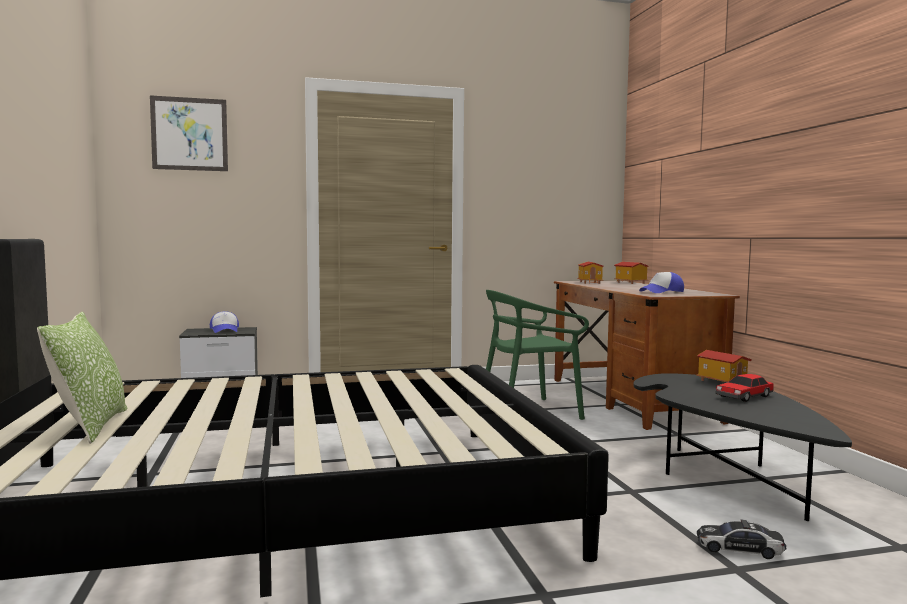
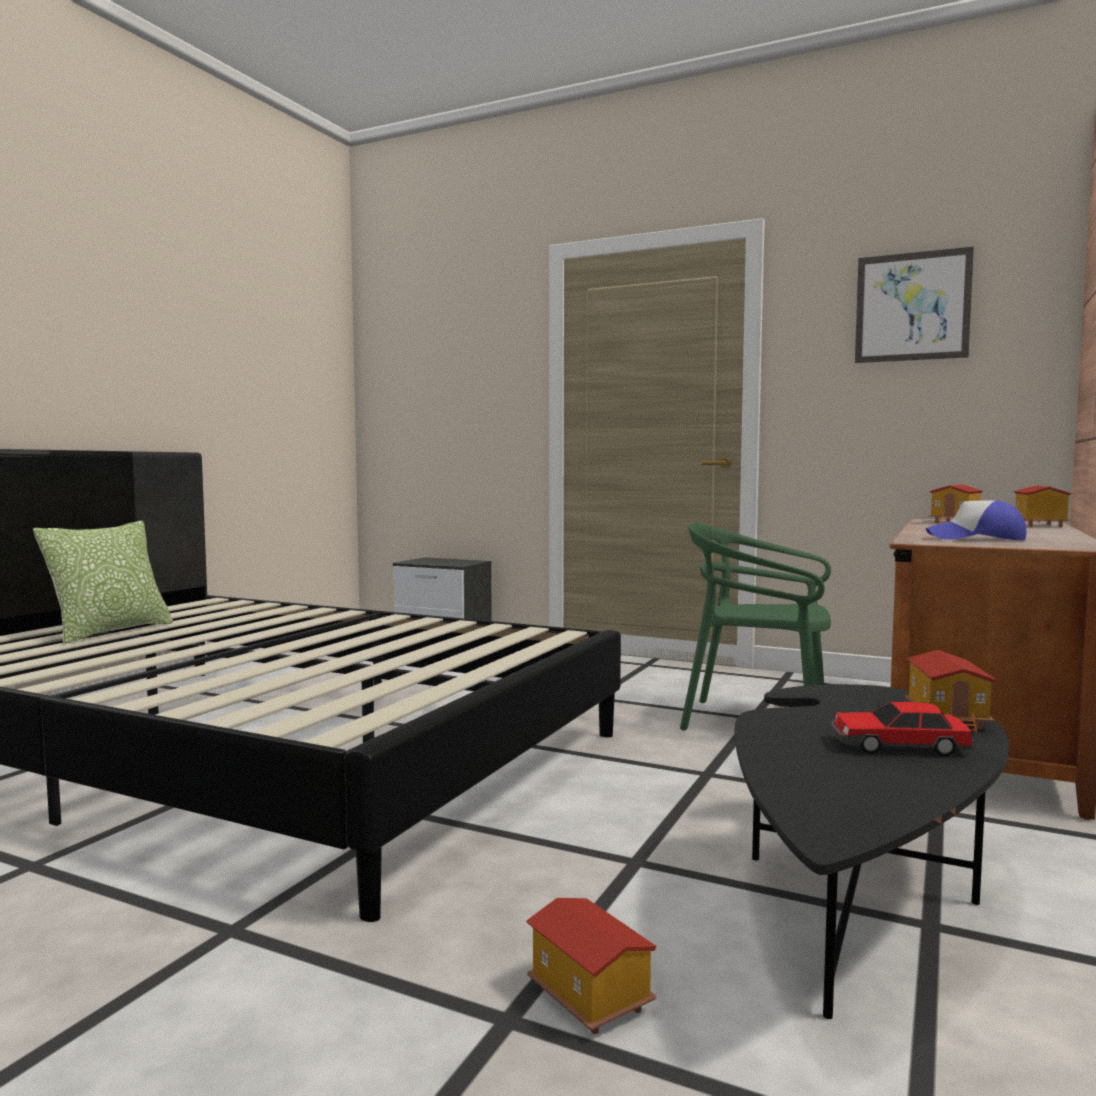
camera: 40 degrees right, 0 degrees up
(189, 134) = (432, 334): picture -> picture (912, 307)
(225, 330) = (447, 561): cap -> none
(739, 549) = (587, 998): toy car -> toy house

